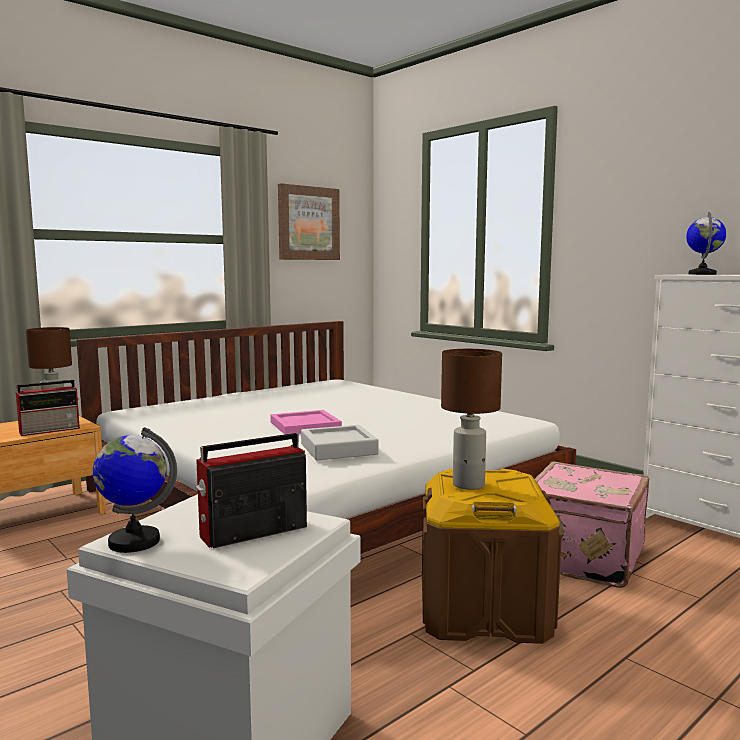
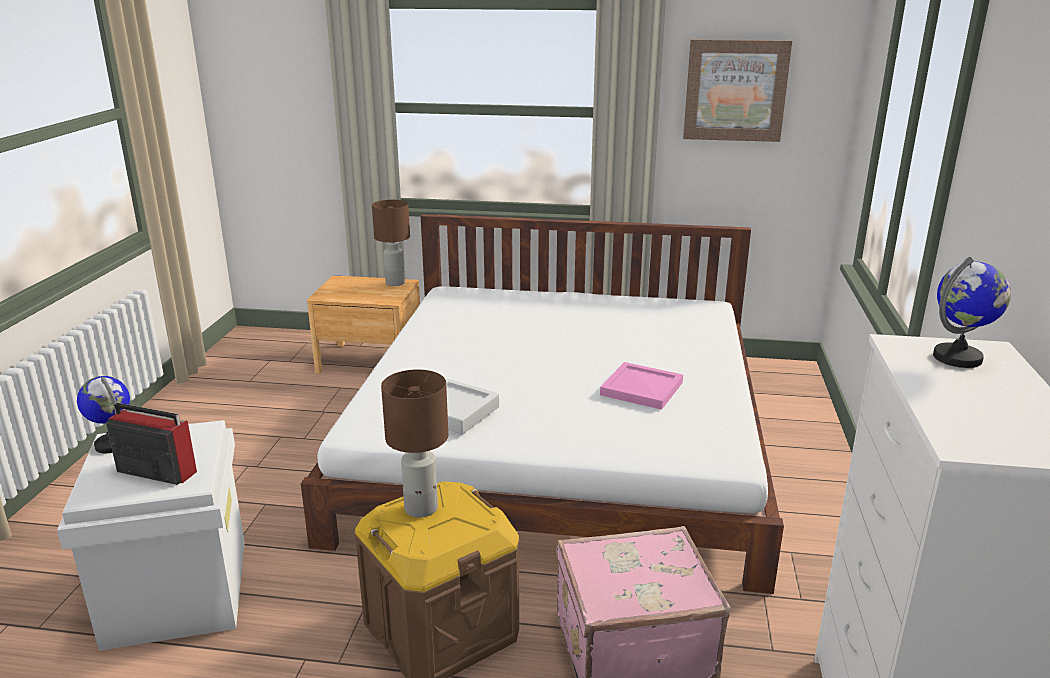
camera: 50 degrees right, 15 degrees up
(51, 430) = (366, 298): radio -> none
(304, 426) = (507, 368): pink tray -> pink tray (640, 389)

